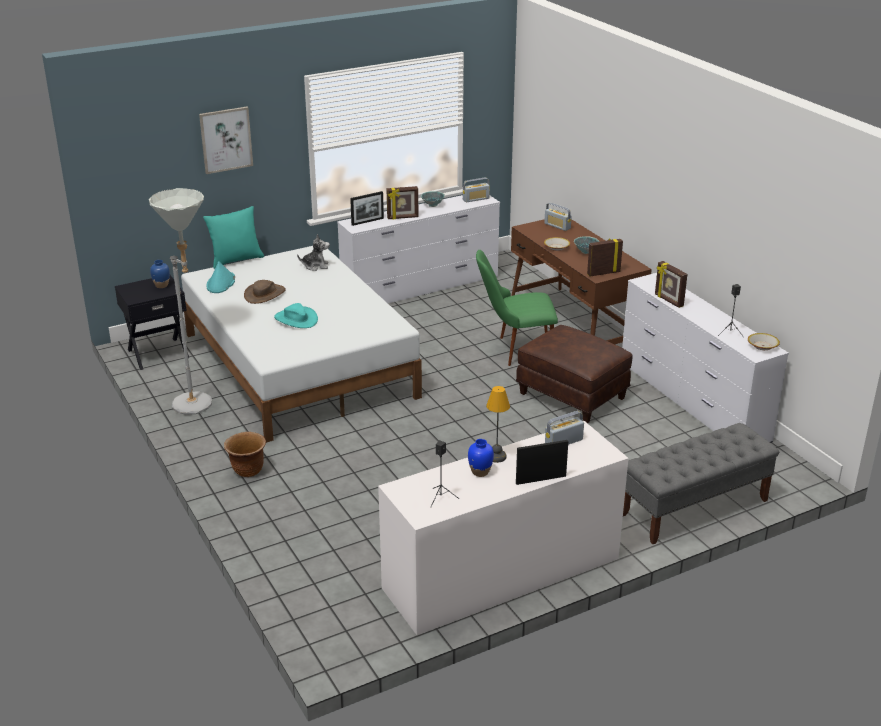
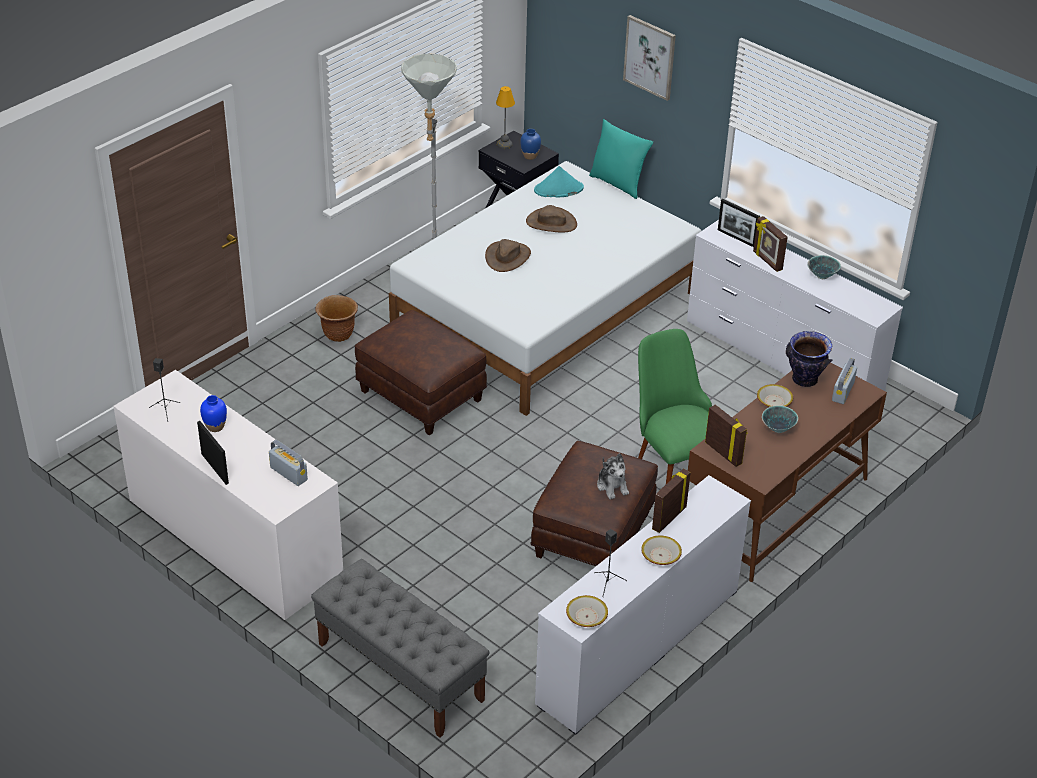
camera: 70 degrees right, 10 degrees up
(296, 319) = (507, 257): turquoise hat -> brown hat
(315, 266) = (638, 238): plush toy -> plush toy (612, 486)
(365, 441) = (422, 396): none -> brown ottoman
(476, 199) = (869, 306): radio -> none
(497, 457) = (245, 433): table lamp -> table lamp (504, 145)
(539, 234) = (804, 380): none -> vase
(706, 310) = (660, 555): none -> bowl

